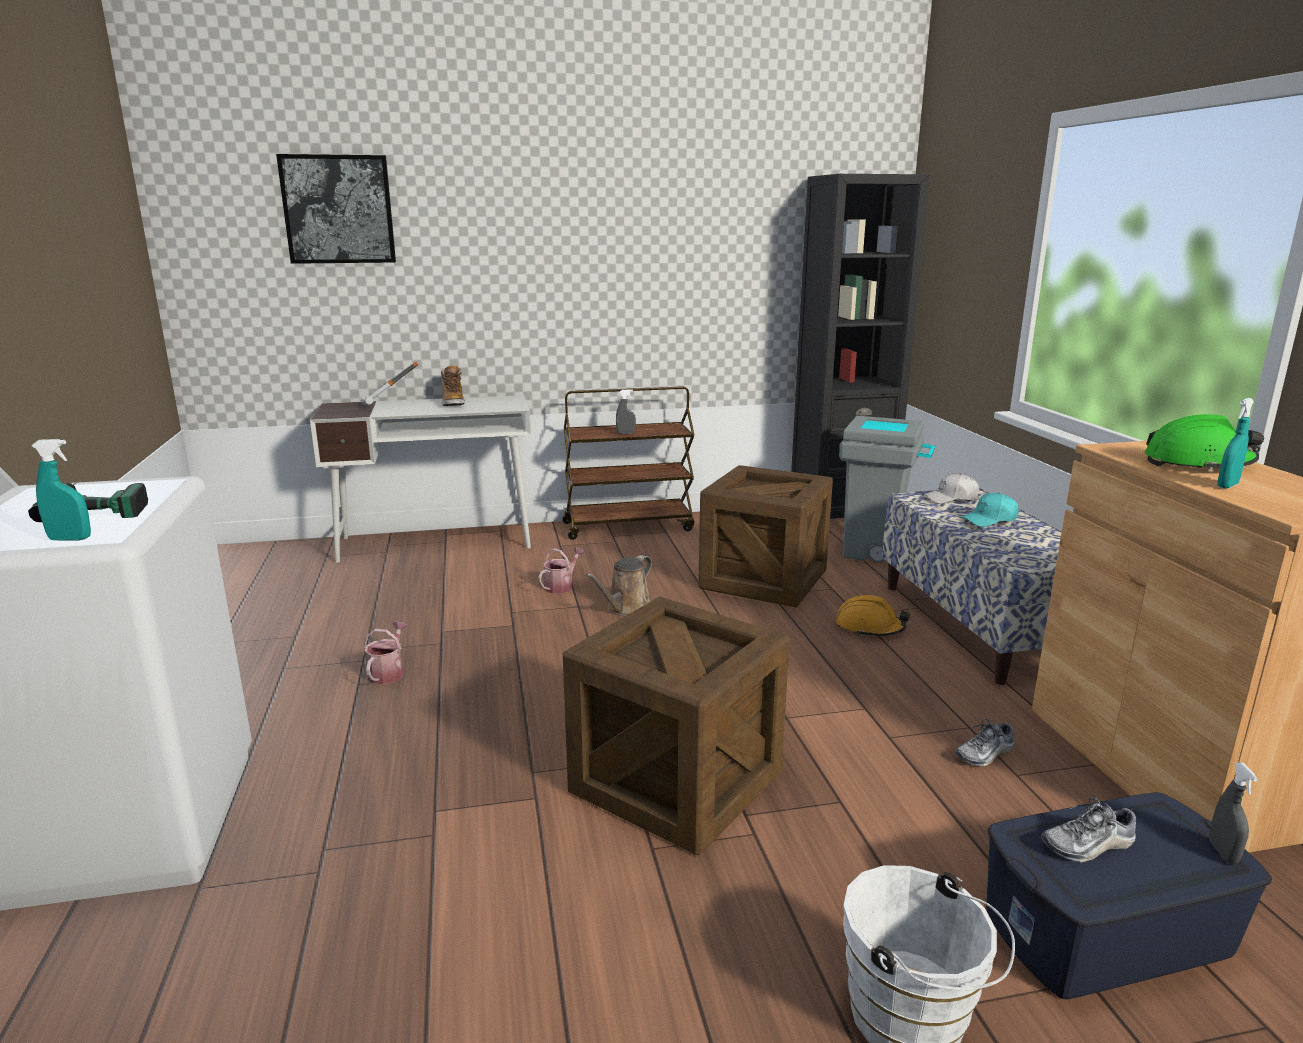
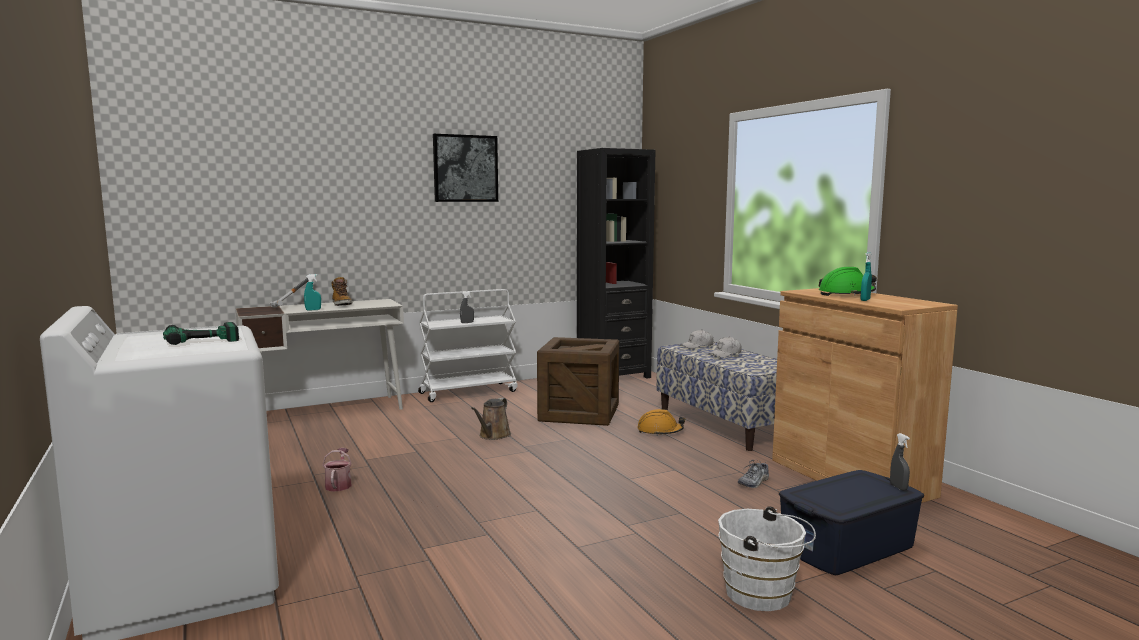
camera: 15 degrees left, 10 degrees down
(70, 539) = (209, 350): turquoise spray bottle -> turquoise spray bottle (313, 310)
(338, 209) = (255, 166): picture -> picture (465, 168)
(561, 586) = (439, 428): watering can -> none
(628, 526) = (468, 392): brown cart -> white cart
(676, 782) = (575, 516): crate -> none
(876, 553) = (646, 394): grey trash can -> none
(989, 520) = (725, 354): turquoise cap -> white cap
(1088, 845) = (832, 493): shoe -> none

